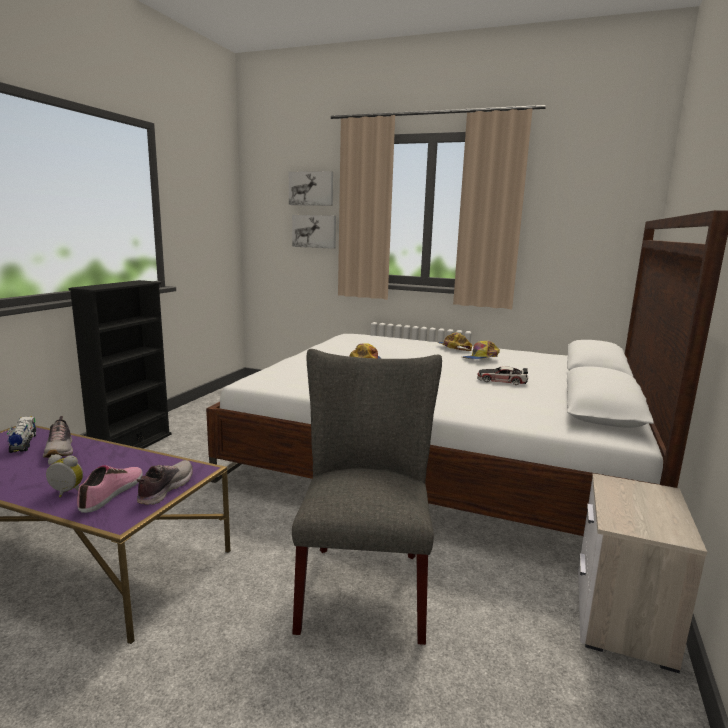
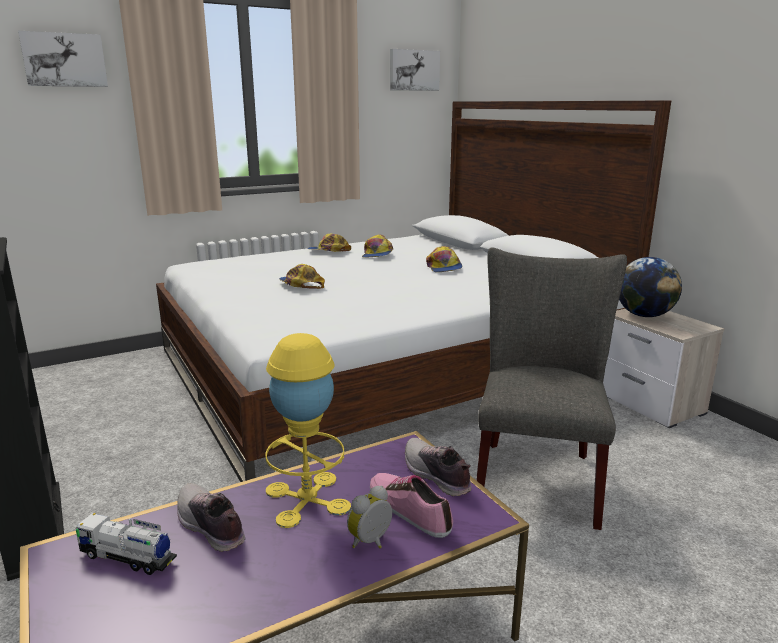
camera: 50 degrees left, 5 degrees up
(60, 450) = (210, 527): shoe -> shoe turned 150 degrees counterclockwise
(105, 462) = (307, 499): none -> yellow table lamp
(314, 231) = (81, 126): picture -> picture (413, 70)
(363, 583) = (536, 475): grey chair -> grey chair turned 60 degrees clockwise
(501, 380) = (444, 267): toy car -> cap
(630, 493) = (644, 315): none -> globe

